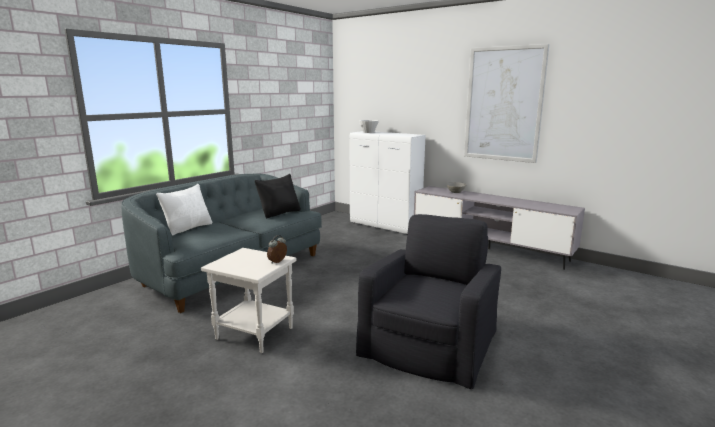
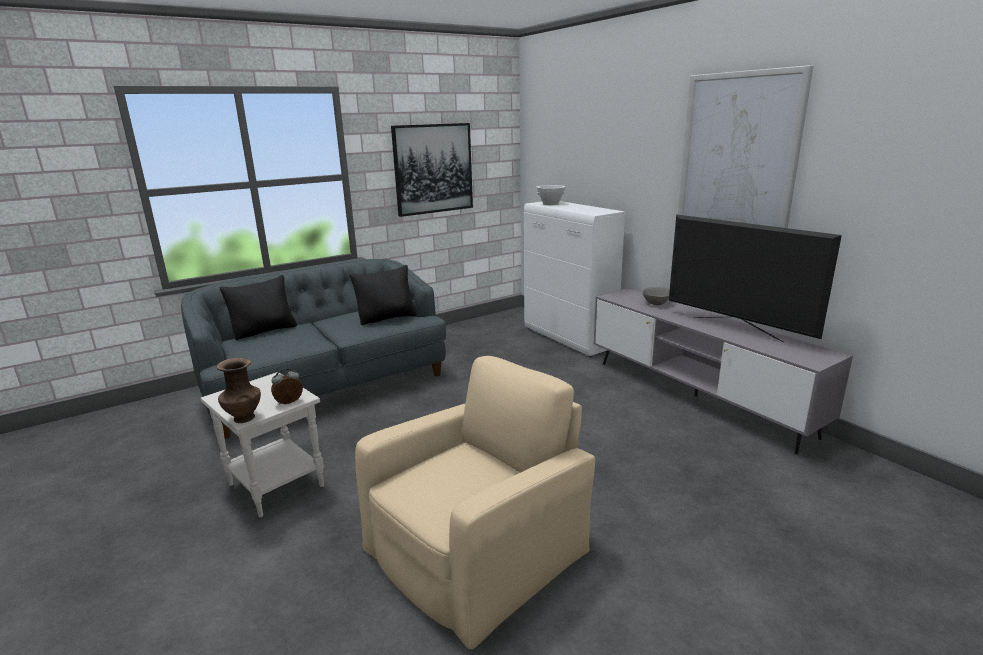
camera: 20 degrees right, 5 degrees up
(188, 228) = (265, 331): white pillow -> black pillow
(255, 273) = (243, 418): none -> brown vase
(283, 108) = (433, 169): none -> picture
(430, 341) = (478, 548): black armchair -> beige armchair
(514, 201) = (736, 329): none -> television

